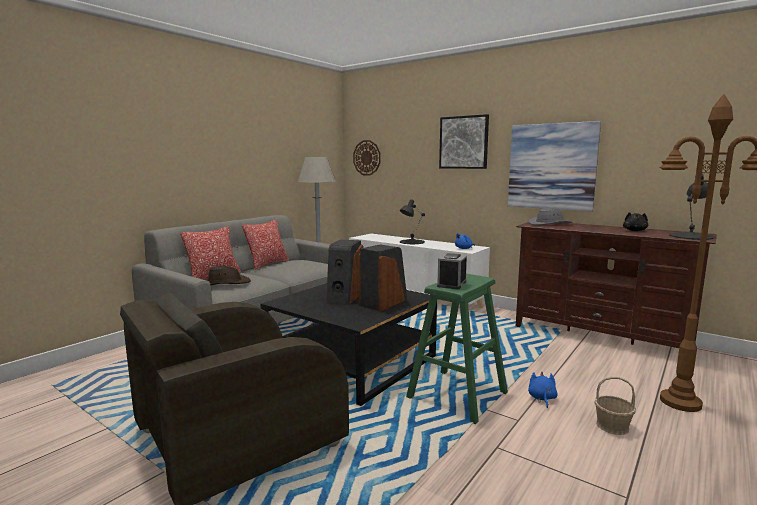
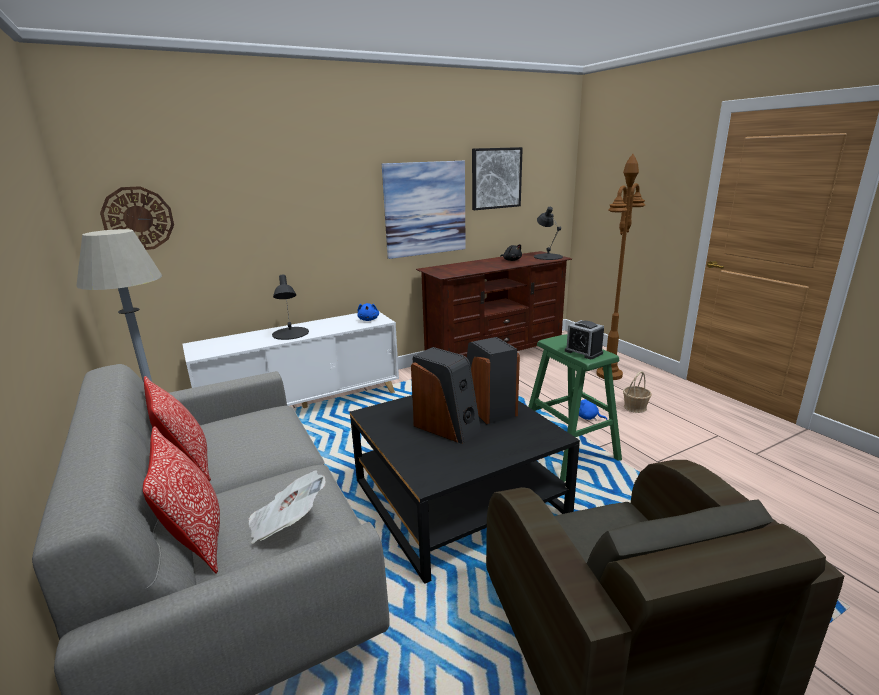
camera: 65 degrees left, 10 degrees up
(225, 283) = (287, 523): brown hat -> newspaper
(463, 142) = (321, 185): picture -> picture (496, 178)
(550, 224) = (449, 269): grey hat -> none

